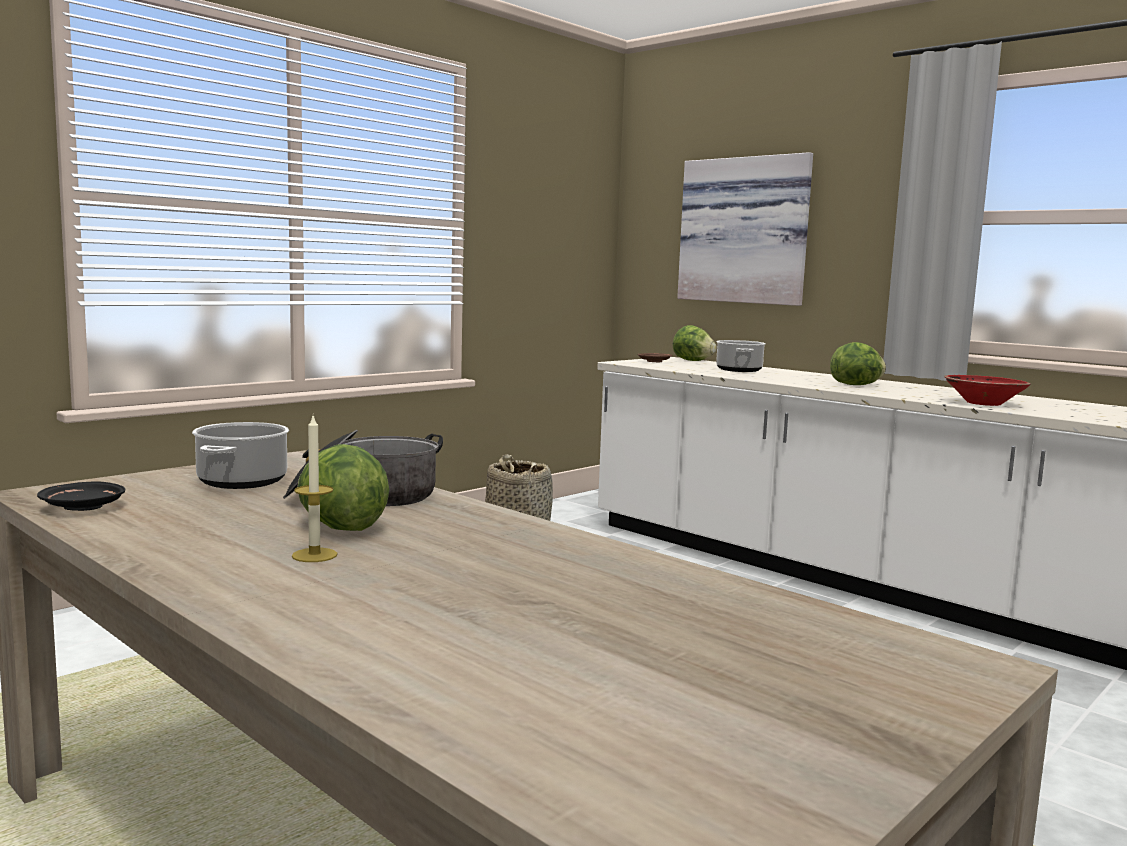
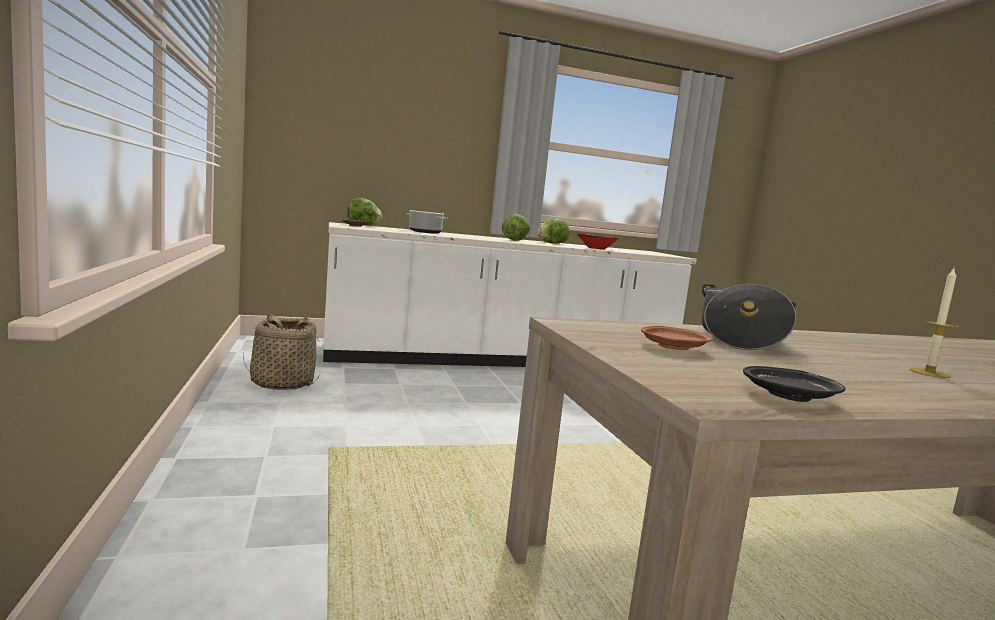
camera: 60 degrees left, 0 degrees up
(242, 482) = (673, 347): cooking pot -> brown plate
(340, 528) = (844, 357): lettuce -> lettuce (551, 243)
(745, 231) = (379, 129): picture -> none

